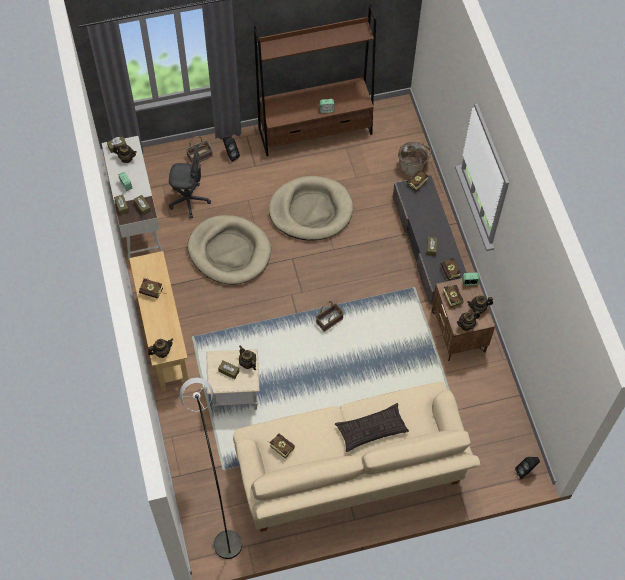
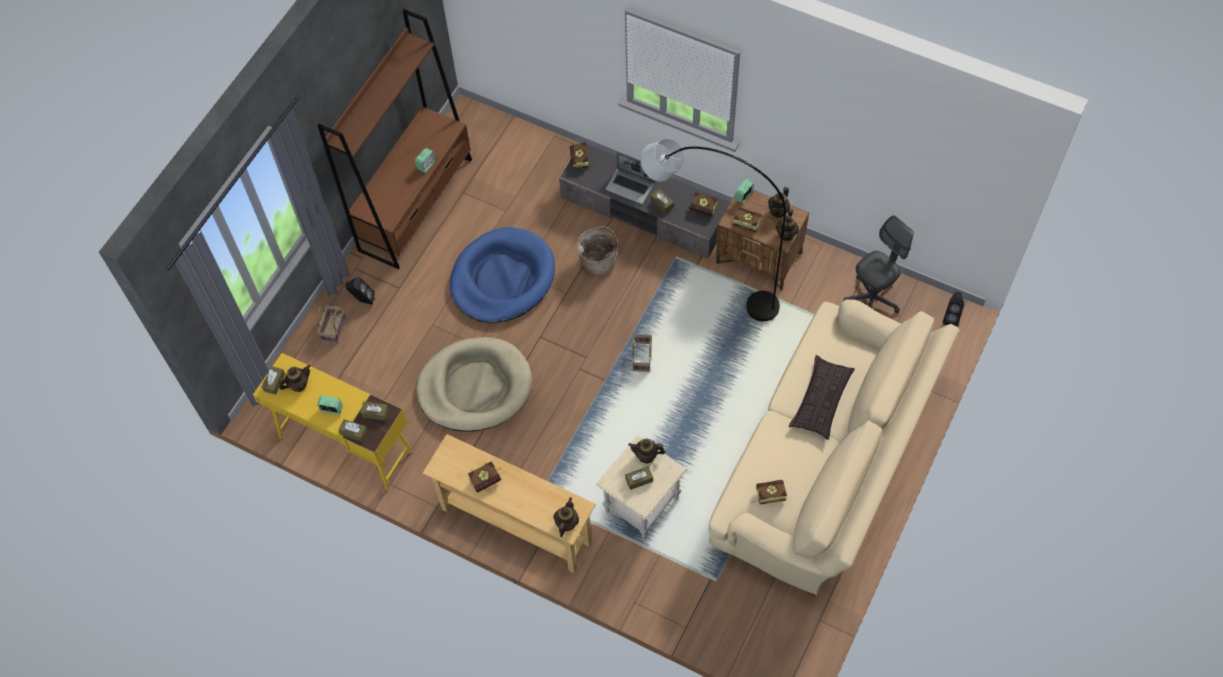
camera: 45 degrees left, 0 degrees up
(137, 217) = (345, 444): white desk -> yellow desk
(189, 200) = (376, 379): grey office chair -> grey office chair (872, 299)
(216, 495) = (738, 608): grey floor lamp -> grey floor lamp (706, 283)
(311, 210) = (502, 278): beige dog bed -> blue dog bed
(412, 166) = (543, 154): basket -> basket (598, 260)
(426, 223) = (630, 186): none -> laptop

